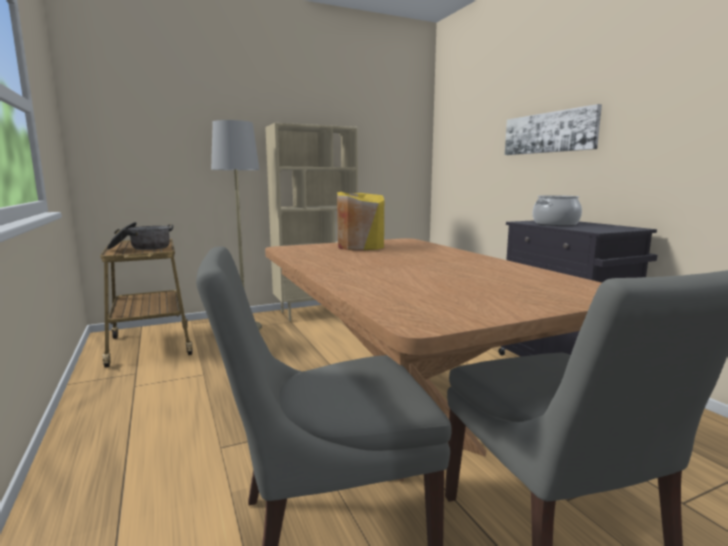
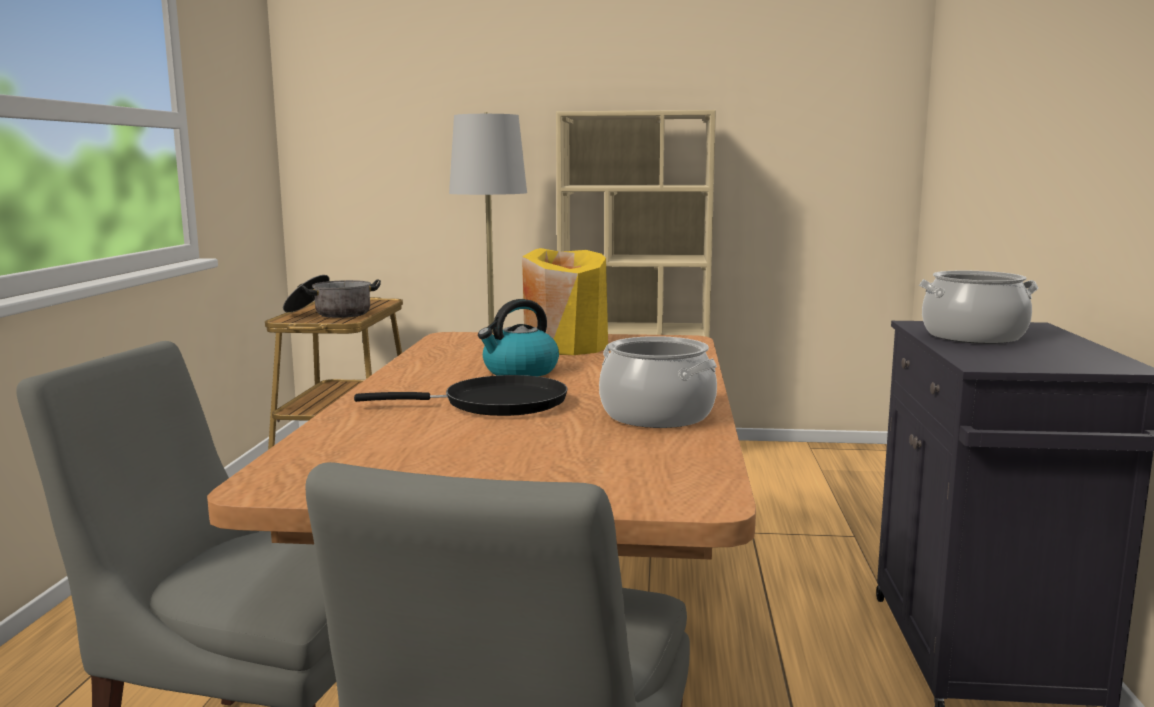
camera: 30 degrees right, 0 degrees up
(373, 258) = (519, 371): none -> kettle
(408, 271) = (496, 404): none -> black frying pan
(494, 267) = (656, 415): none -> cooking pot
(549, 132) = (1058, 122): picture -> none

